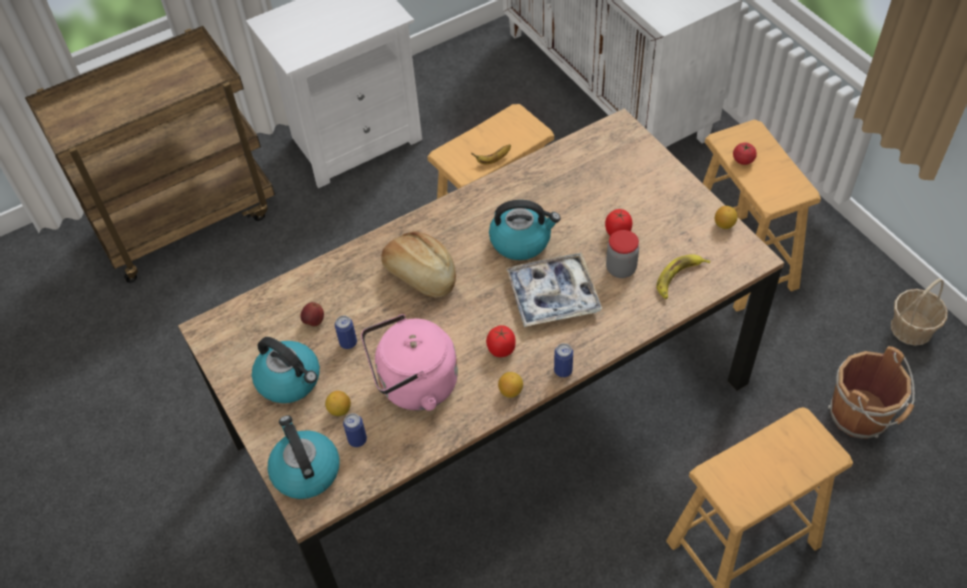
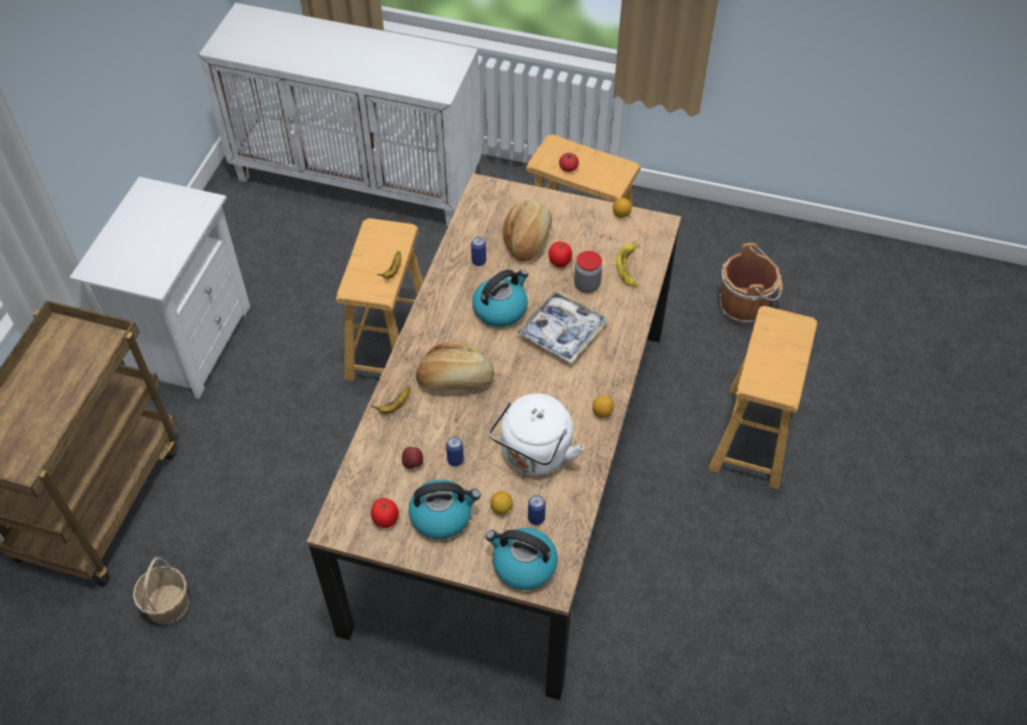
camera: 45 degrees left, 0 degrees up
(350, 265) = (394, 406): none -> banana
(414, 385) = (534, 455): pink kettle -> white kettle
(501, 349) = (567, 390): tomato -> tomato (386, 519)
(563, 370) = (621, 376): can -> can (479, 261)
(611, 195) = (528, 239): none -> bread
(912, 328) = (723, 231): basket -> basket (168, 604)

